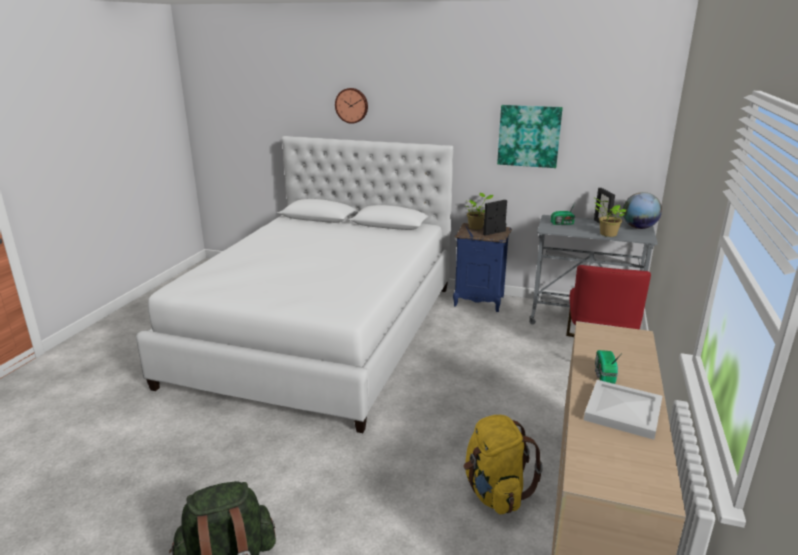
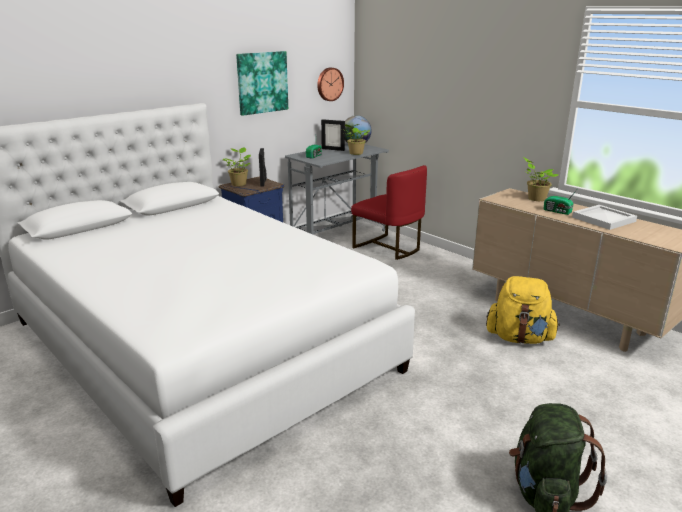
camera: 60 degrees left, 0 degrees up
(352, 105) = (68, 72): wall clock -> wall clock (329, 84)
(635, 353) = (535, 198): none -> potted plant

